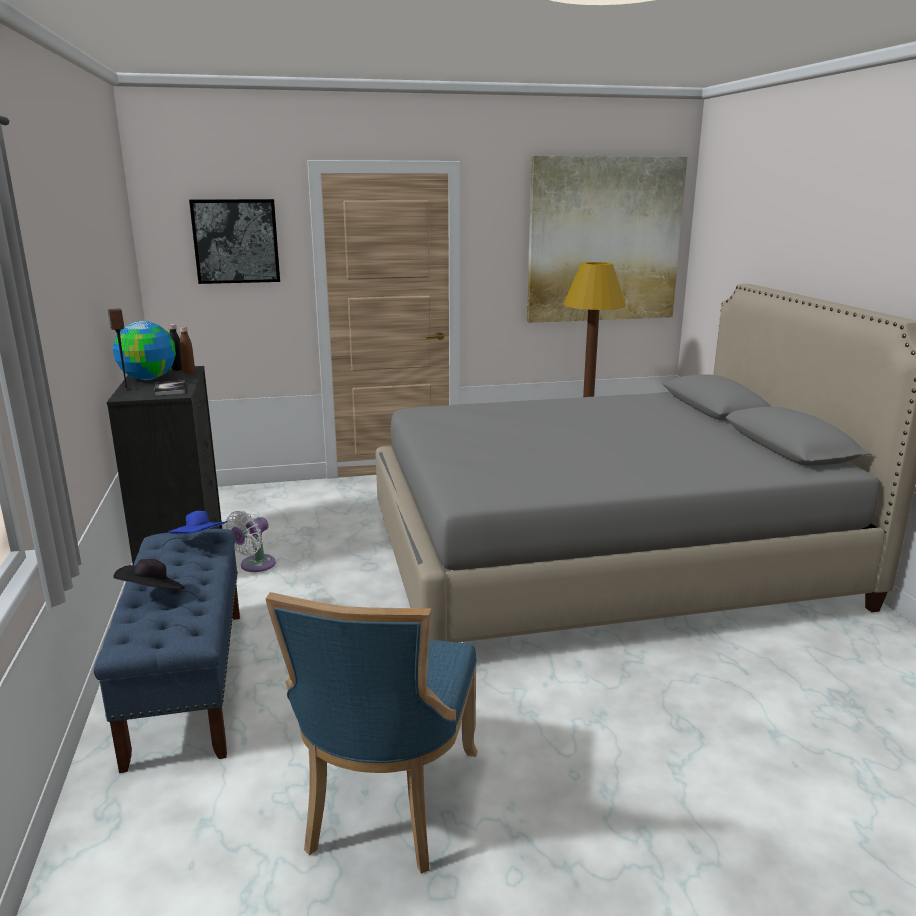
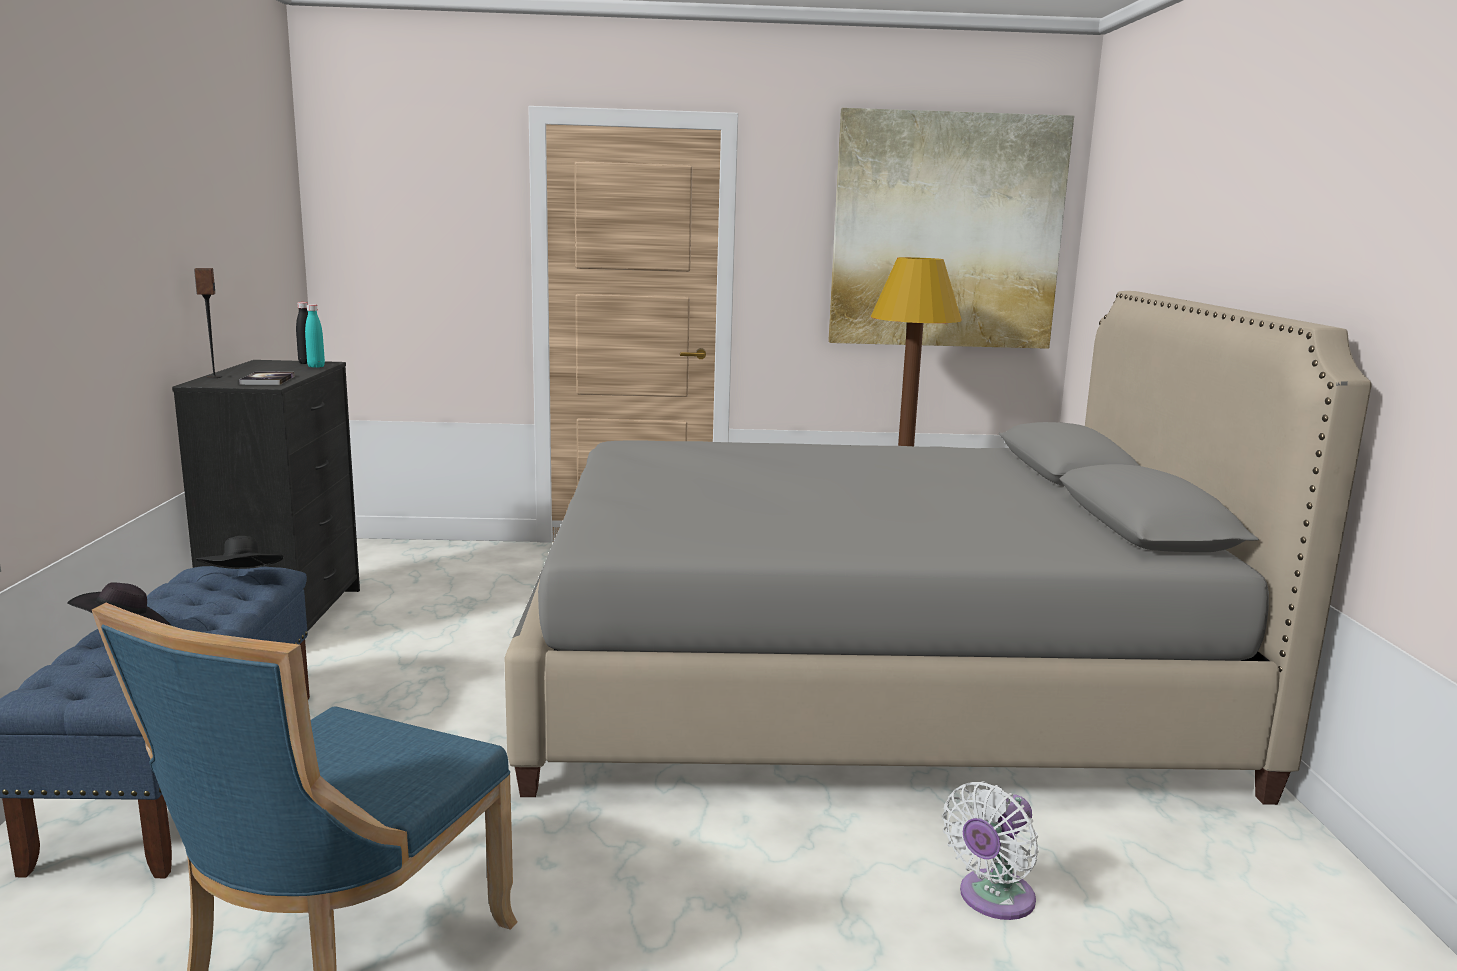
camera: 10 degrees right, 5 degrees down
(148, 378) = (257, 369): globe -> none
(189, 372) = (316, 366): brown bottle -> turquoise bottle
(200, 541) = (243, 579): blue hat -> black hat
(236, 241) = (430, 209): picture -> none
(255, 565) = (371, 637): white fan -> white fan (992, 899)

